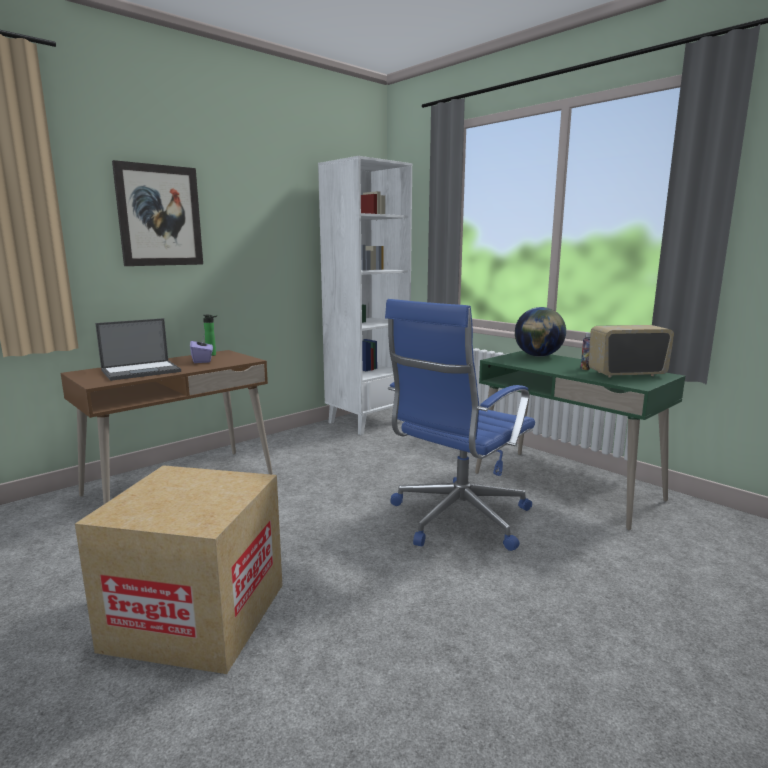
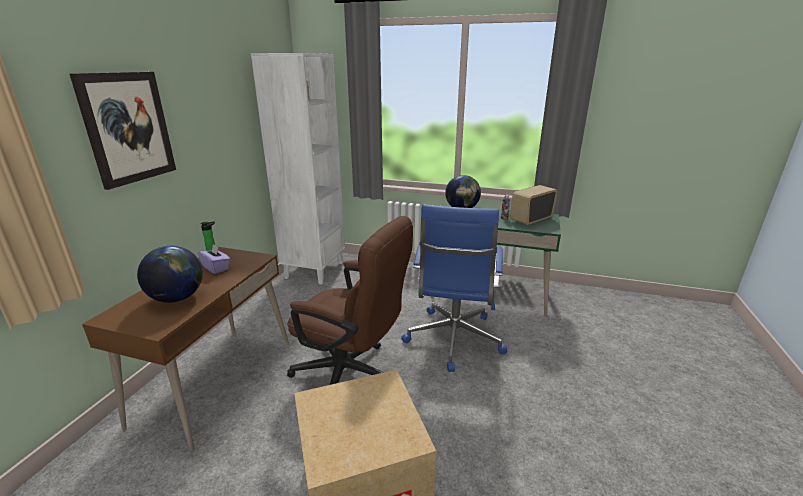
camera: 30 degrees left, 10 degrees up
(142, 371) = (177, 298): laptop -> globe
(304, 514) = (352, 373): none -> brown office chair

